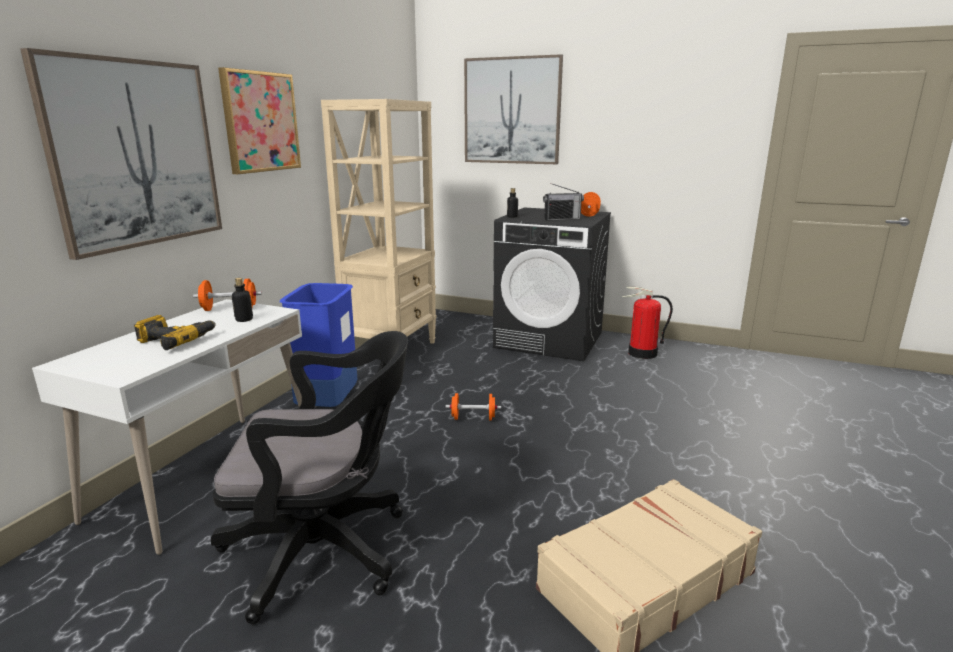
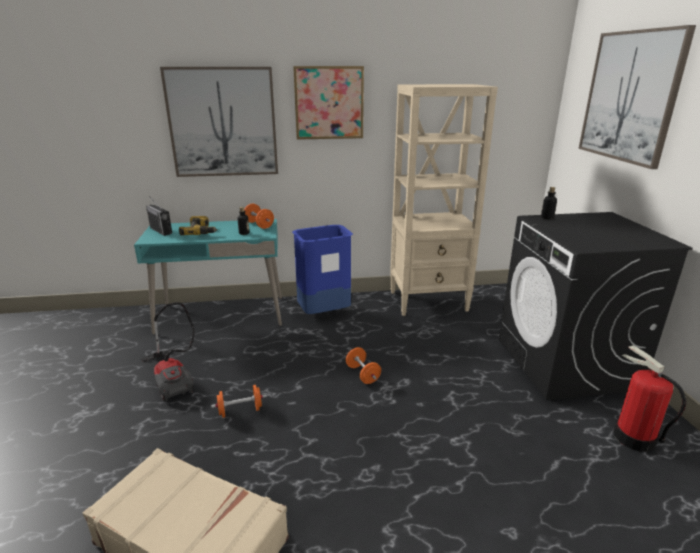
camera: 60 degrees right, 5 degrees up
(208, 476) = (221, 314): white desk -> turquoise desk
(326, 550) = (173, 378): black office chair -> vacuum cleaner
(562, 219) = (583, 235): radio -> radio (161, 231)
(589, 214) = (646, 240): orange dumbbell -> orange dumbbell (240, 411)

